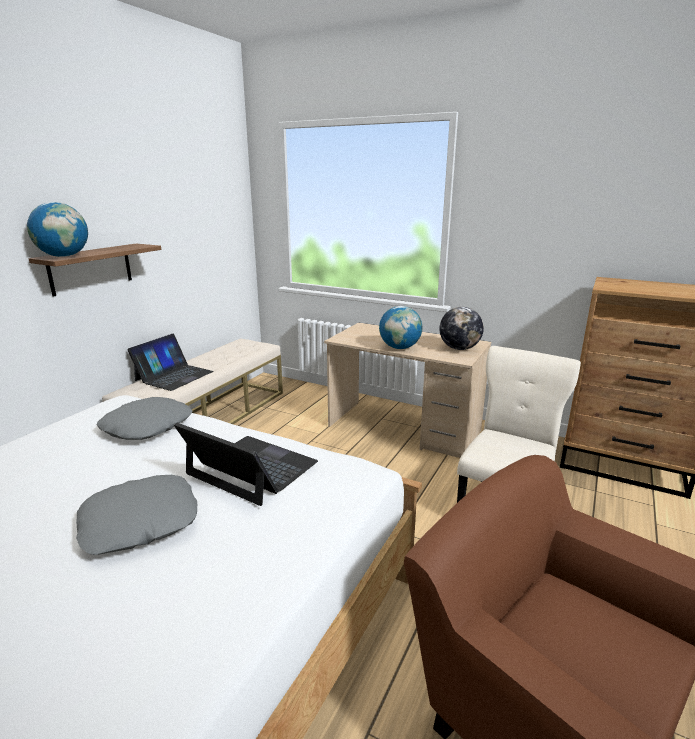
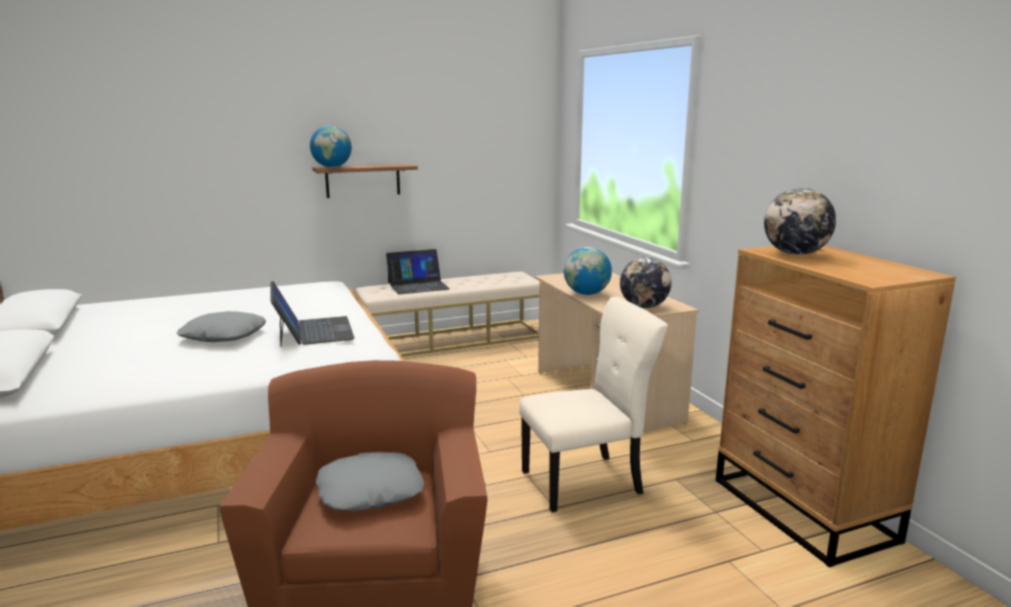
camera: 40 degrees right, 5 degrees down
(147, 426) = (313, 298): grey pillow -> grey pillow (370, 491)
(630, 287) = (795, 254): none -> globe

